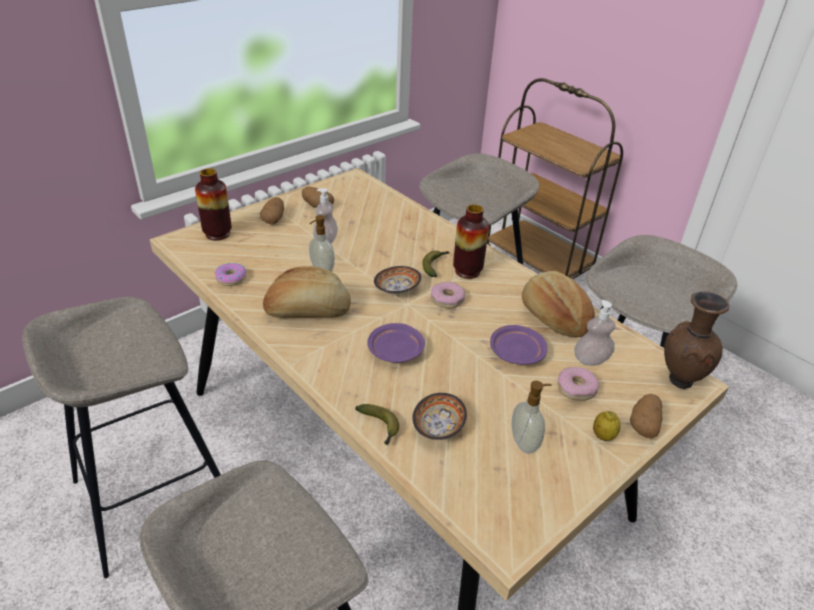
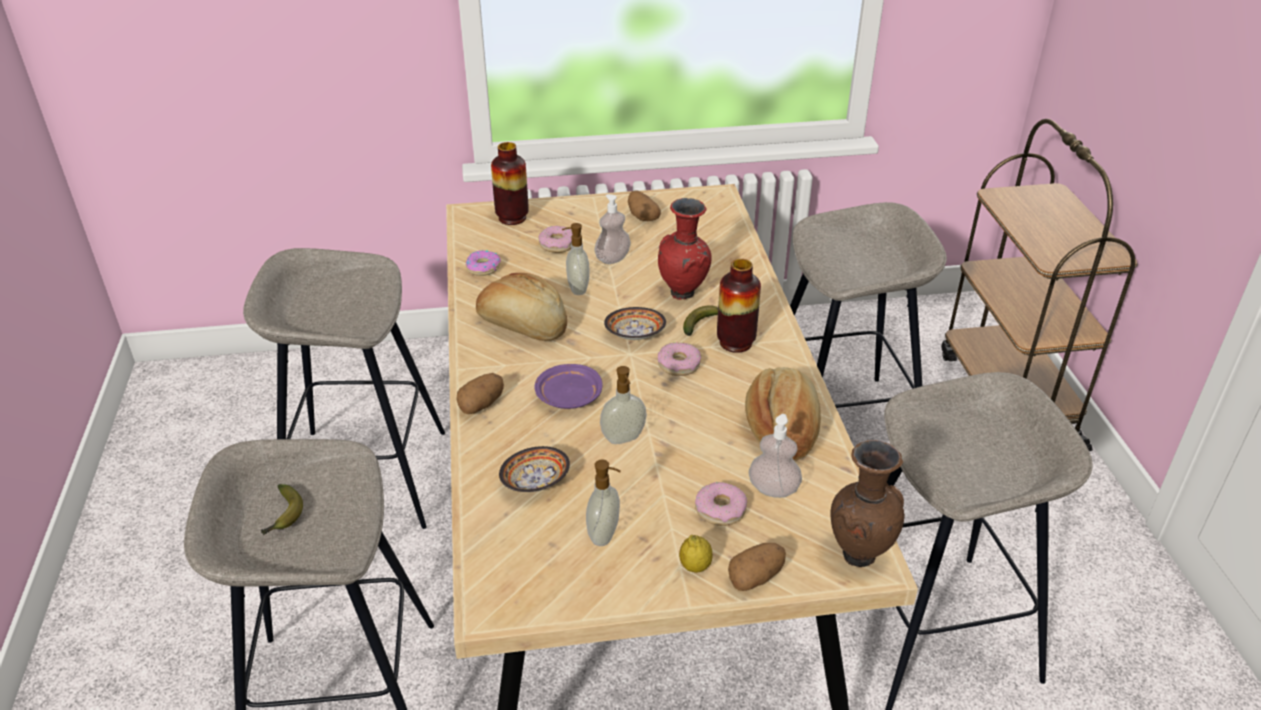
camera: 35 degrees right, 0 degrees up
(274, 219) = (582, 219): potato -> potato (481, 404)
(274, 243) = (557, 244): none -> donut
(380, 427) = (481, 459): banana -> banana (283, 516)
(400, 250) = (684, 294): none -> red vase
(465, 366) = (624, 439): none -> soap dispenser
(516, 352) = (694, 447): purple plate -> none

